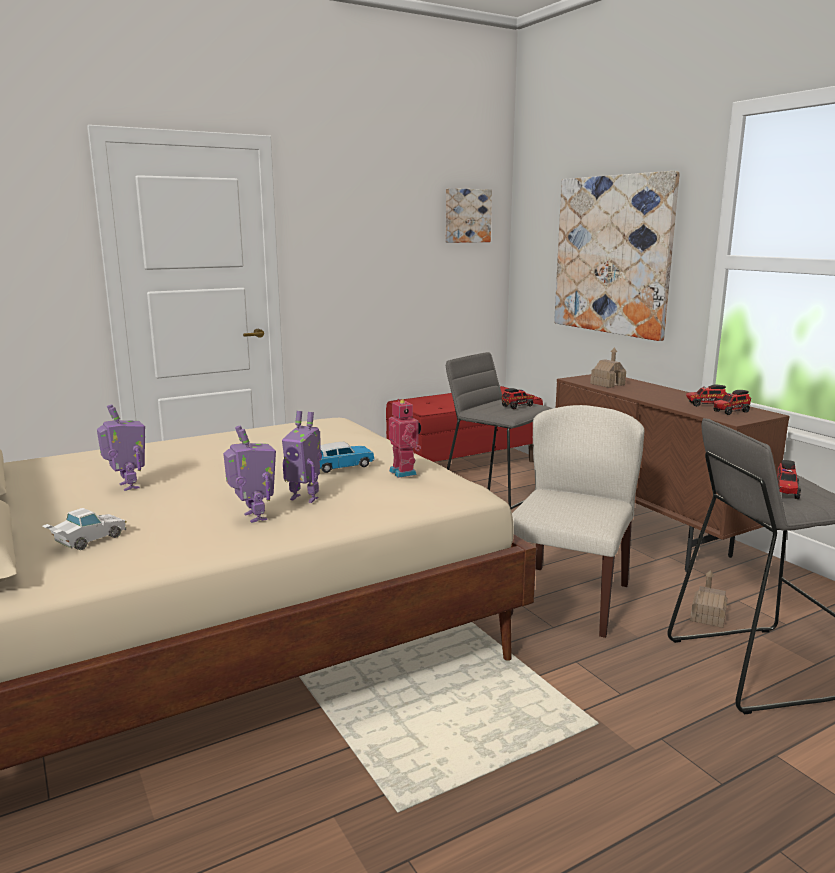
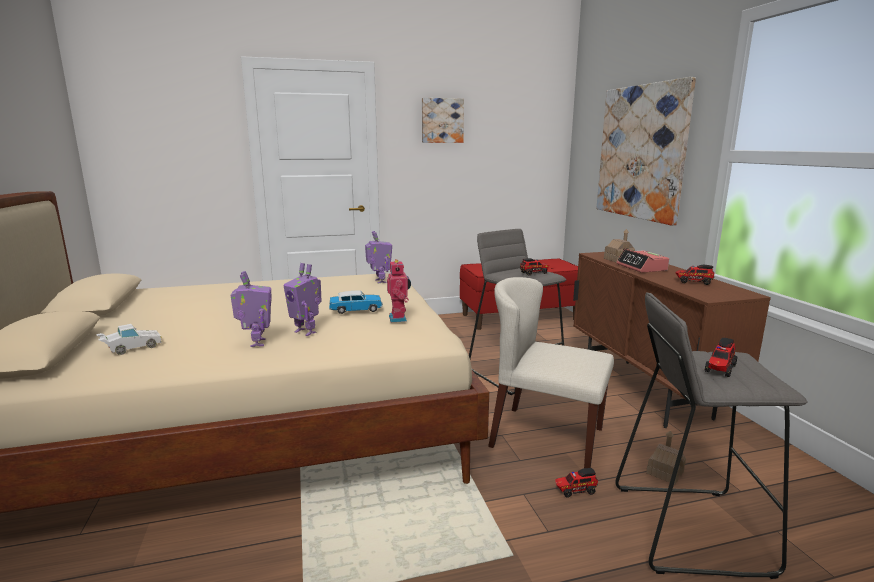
camera: 15 degrees right, 0 degrees up
(127, 486) = (200, 311): toy robot -> toy robot (379, 281)
(467, 216) = (533, 122): picture -> picture (442, 120)
(568, 598) = (545, 437): beige chair -> beige chair turned 105 degrees counterclockwise
(639, 392) = (641, 267): none -> alarm clock
(730, 412) = (712, 290): toy truck -> toy truck (575, 490)

